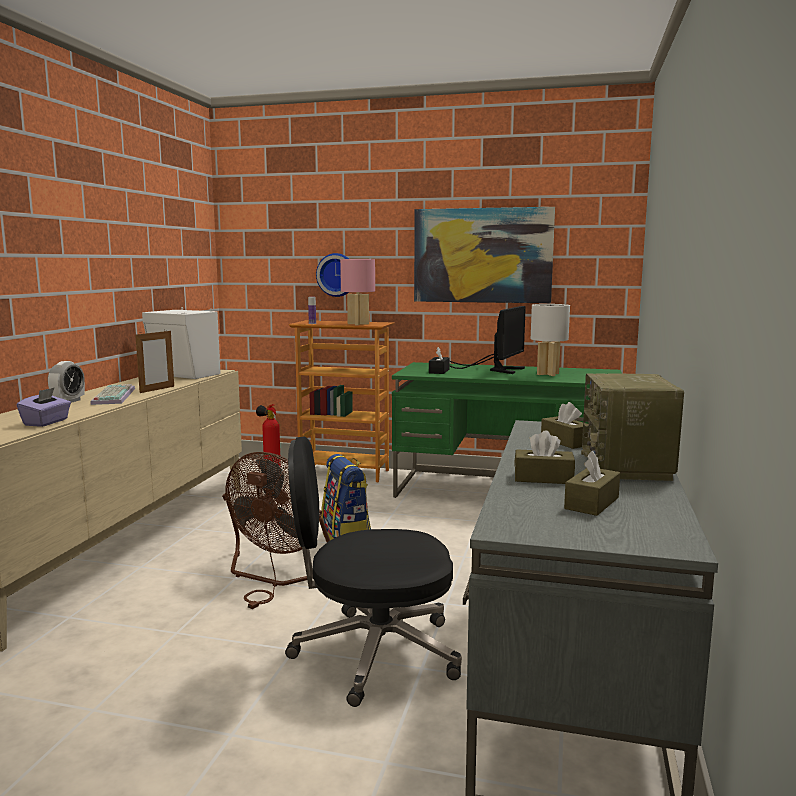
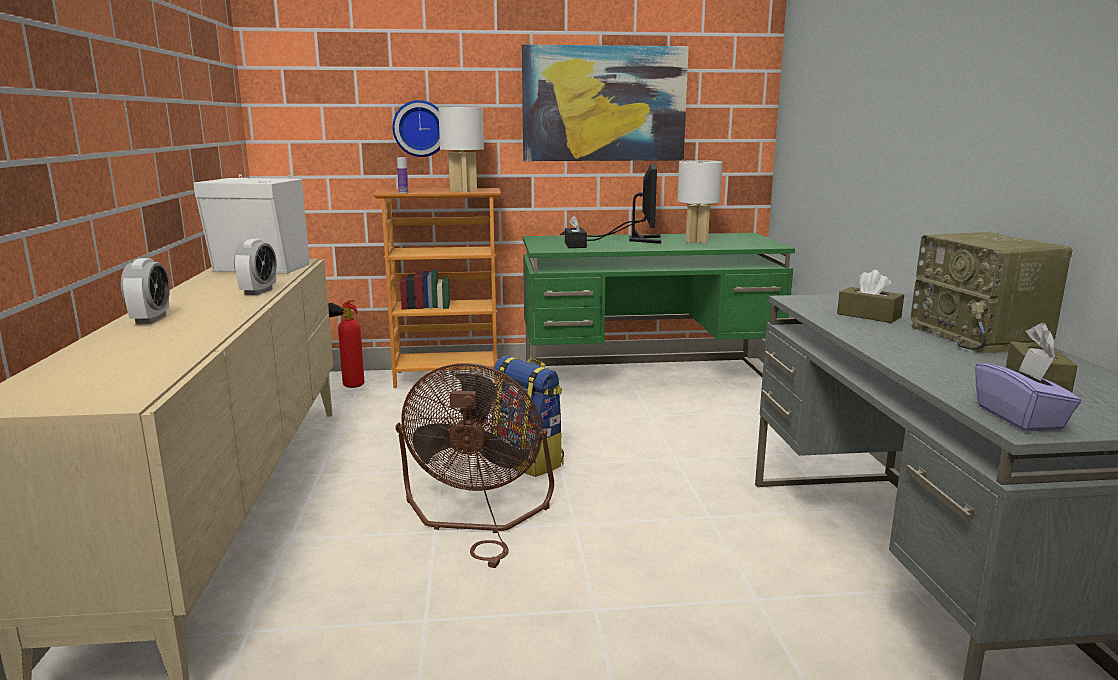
camera: 20 degrees left, 5 degrees up
(46, 422) = (174, 354): purple tissue box -> purple tissue box (1020, 418)
(112, 396) = (206, 305): keyboard -> none
(157, 389) = (258, 291): picture frame -> alarm clock
(358, 324) = (463, 191): pink table lamp -> white table lamp
(373, 653) = (689, 593): black office chair -> none
(543, 478) = (934, 360): brown tissue box -> none

